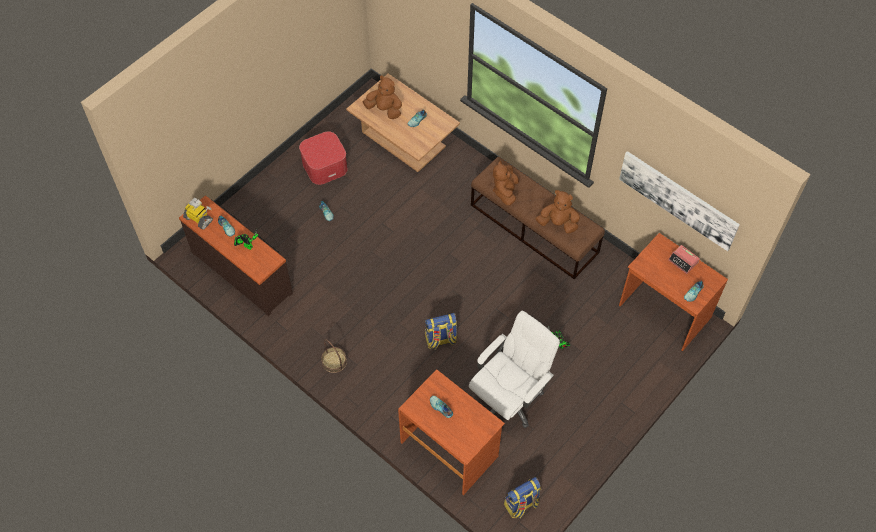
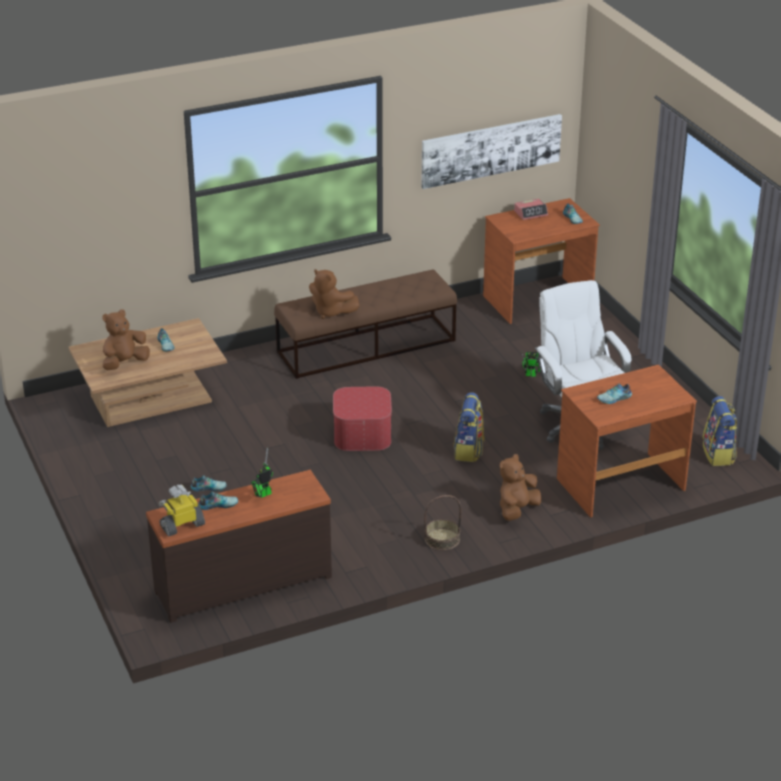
camera: 65 degrees left, 25 degrees down
(325, 165) = (132, 470): ottoman -> ottoman (362, 434)
(558, 223) = (403, 292): brown plush toy -> brown plush toy (517, 510)

